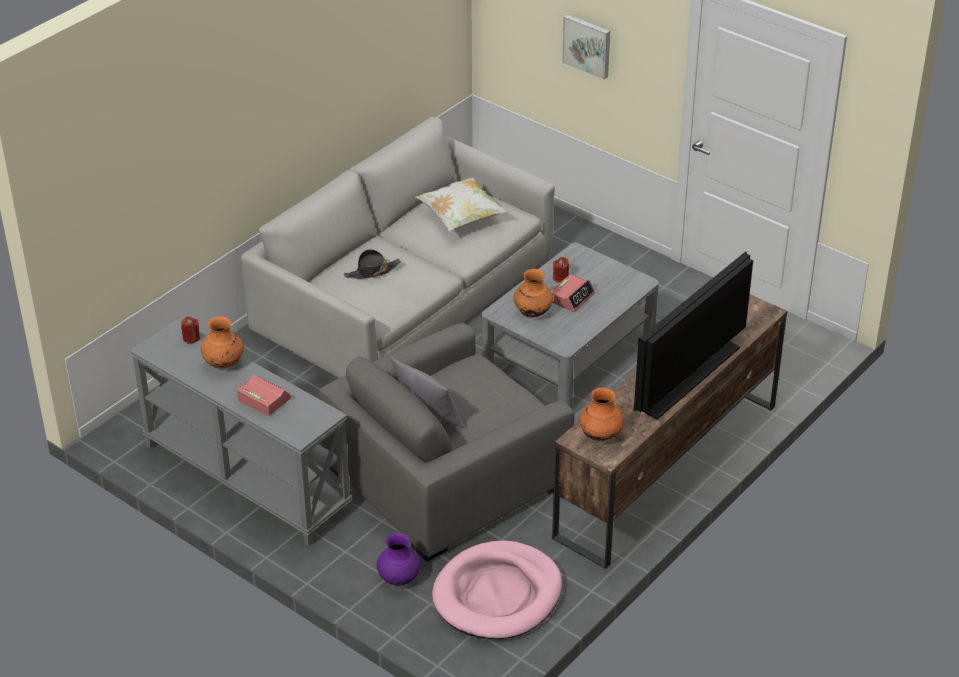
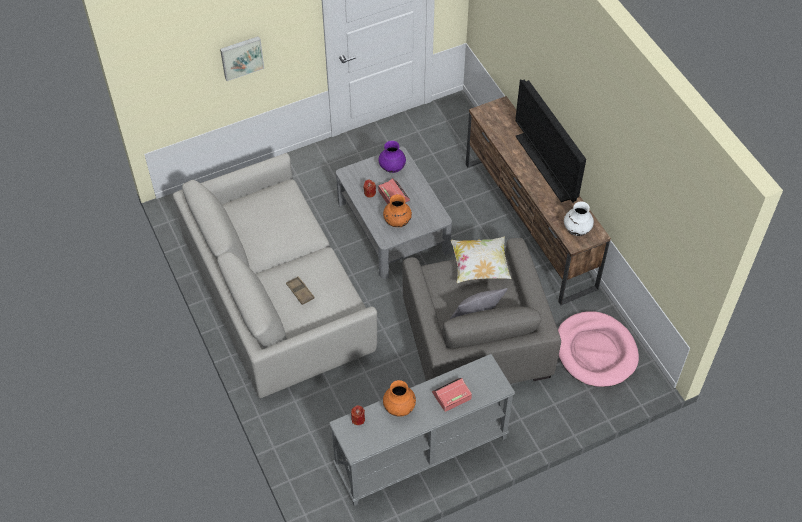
camera: 65 degrees left, 15 degrees up
(372, 271) = (300, 292): black hat -> brown tray
(399, 579) = (559, 398): purple vase -> purple vase (392, 168)
(461, 218) = (270, 219): pillow -> pillow (480, 267)
(601, 435) = (576, 229): orange vase -> white vase

